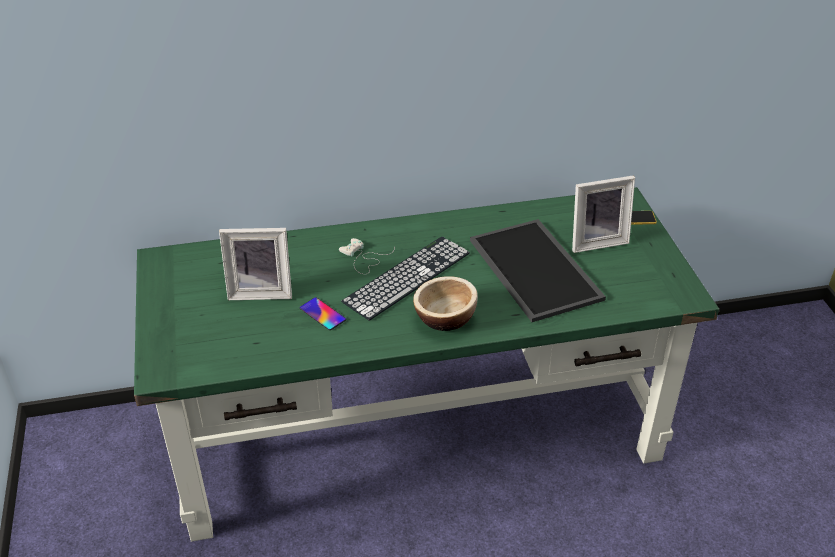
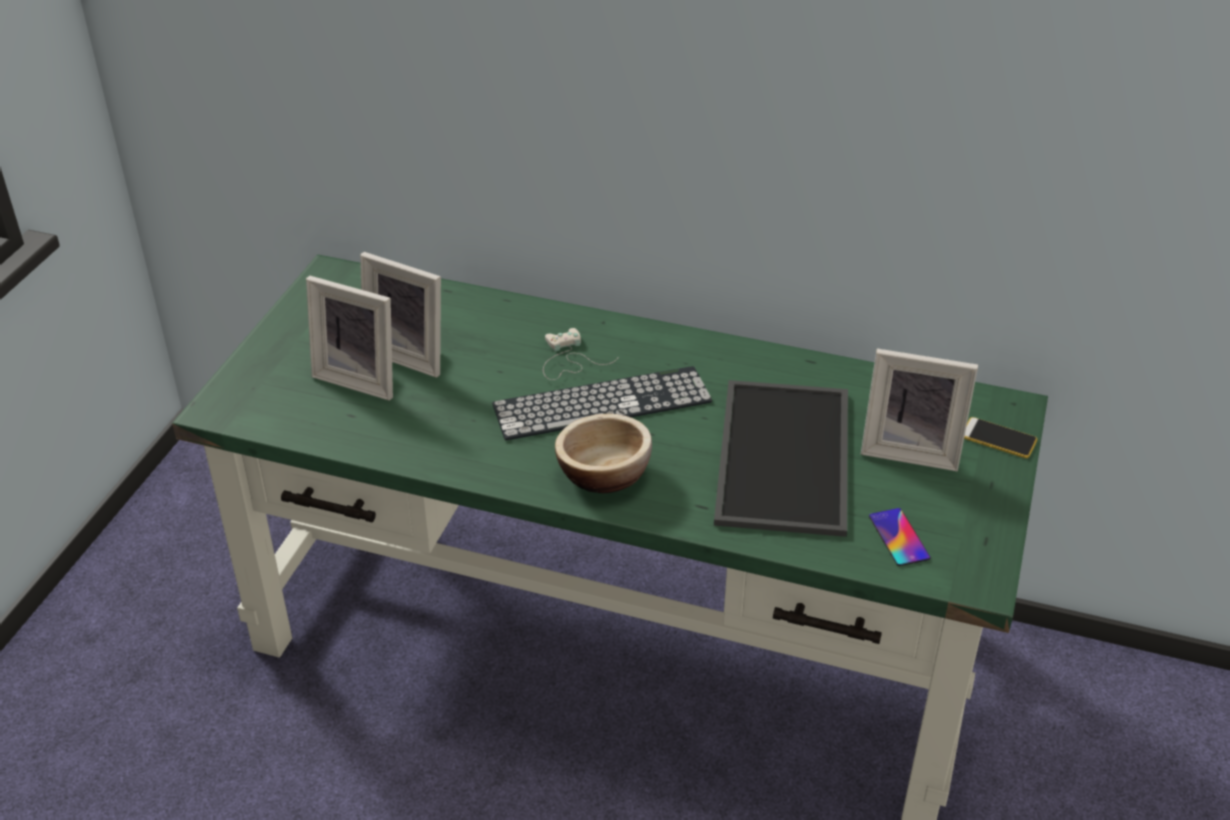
camera: 30 degrees right, 0 degrees up
(241, 317) = (361, 378): none -> picture frame
(322, 314) = (457, 410): phone -> phone (898, 537)

